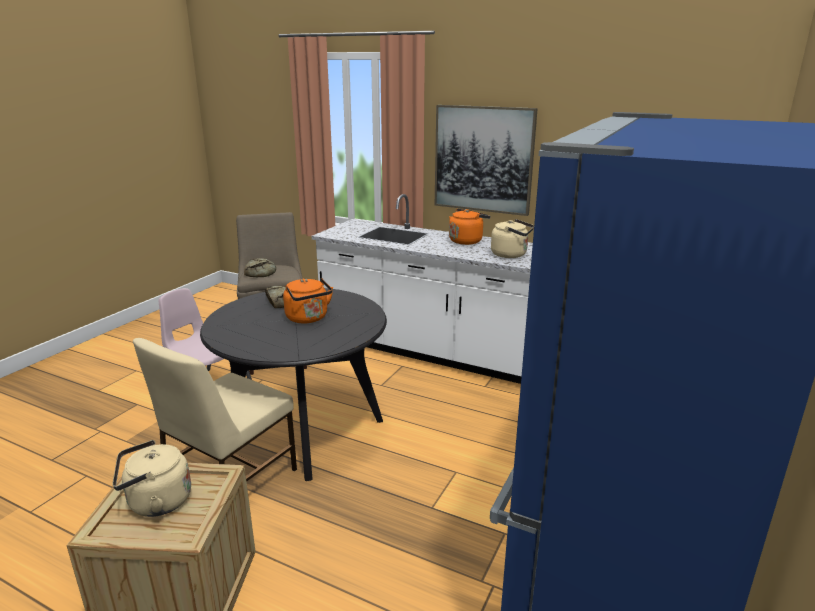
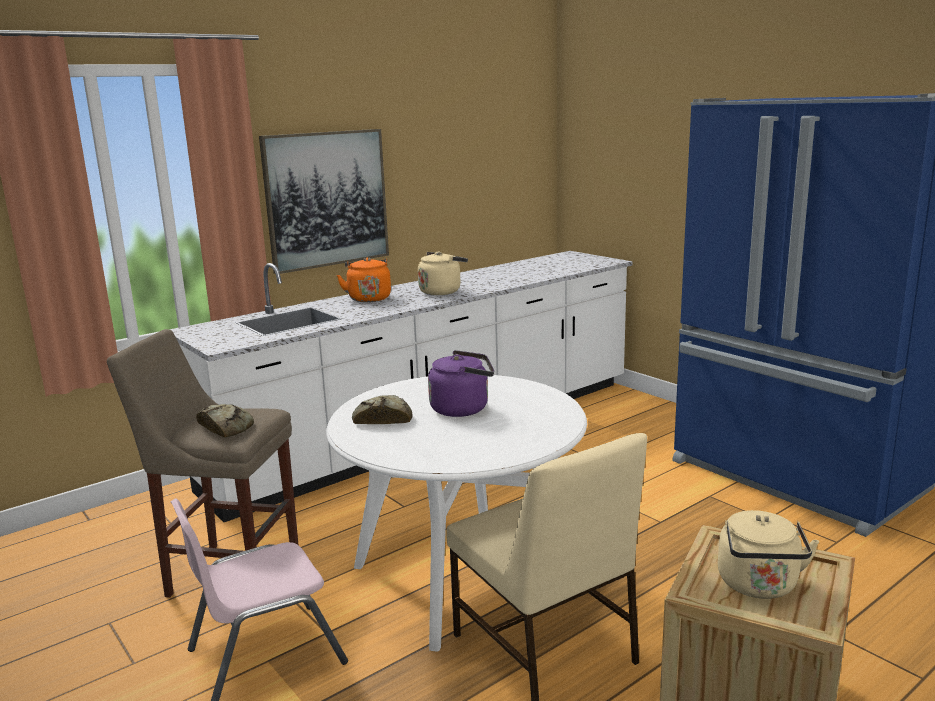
camera: 65 degrees left, 5 degrees down
(304, 429) = (462, 576): black dining table -> white dining table
(308, 318) = (463, 408): orange kettle -> purple kettle

